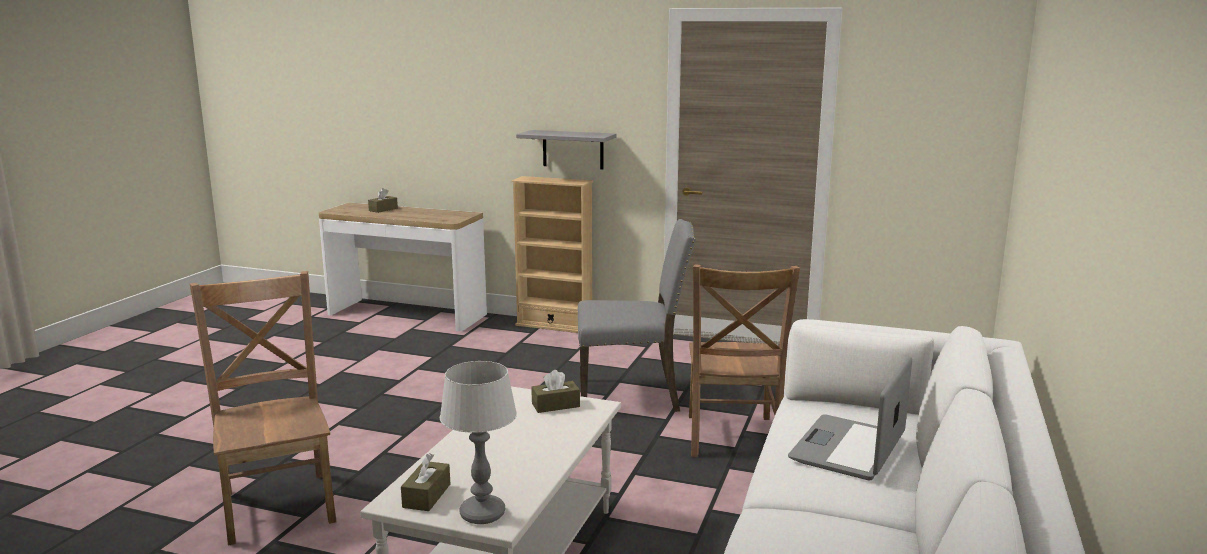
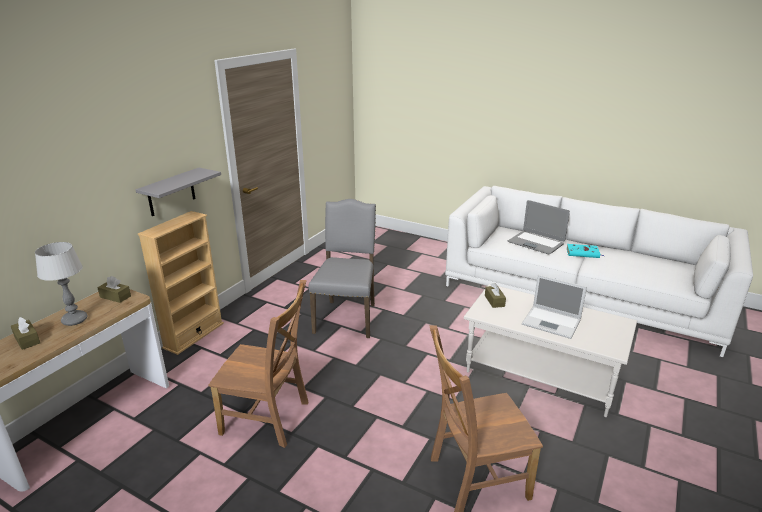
camera: 80 degrees left, 10 degrees up
(426, 496) = (606, 341): brown tissue box -> brown tissue box (115, 296)
(483, 514) = (618, 326): table lamp -> table lamp (75, 320)
(489, 450) = (552, 322): none -> laptop
(732, 439) = (413, 294): brown chair -> brown chair (268, 419)
(840, 507) = (583, 253): none -> turquoise book

